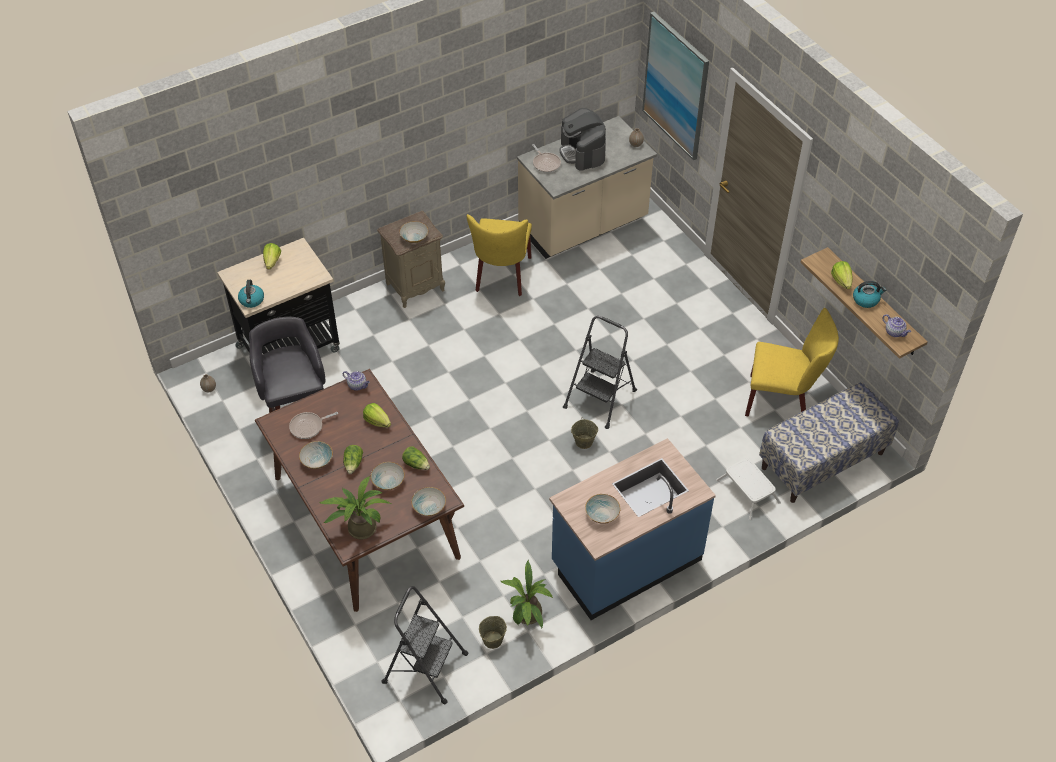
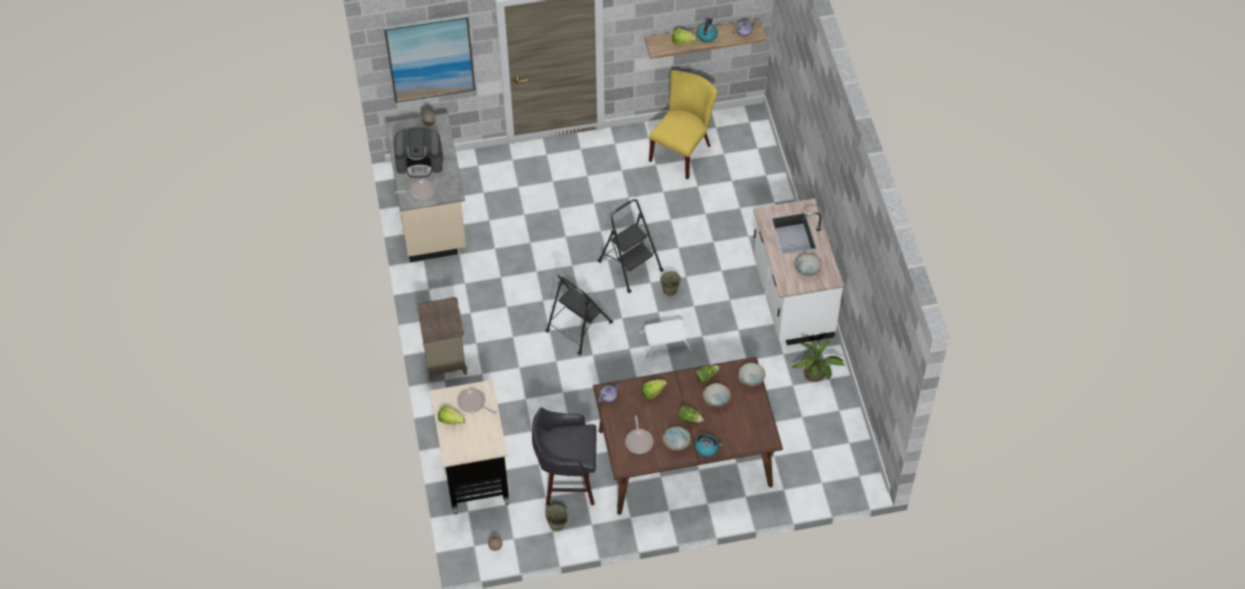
camera: 70 degrees left, 5 degrees up
(252, 300) = (492, 445): kettle -> kettle (707, 448)
(298, 272) = (473, 403): none -> frying pan
(358, 527) = (753, 429): potted plant -> none
(414, 237) = (448, 317): bowl -> none
(422, 666) = (835, 454): black step ladder -> black step ladder (577, 327)
(492, 640) = (829, 403): beige bucket -> beige bucket (557, 524)
(502, 277) = (464, 292): yellow chair -> none
(625, 561) = (791, 299): blue counter -> white counter
(748, 491) = (758, 203): white step ladder -> white step ladder (665, 341)
(822, 461) = (749, 149): bench -> none

